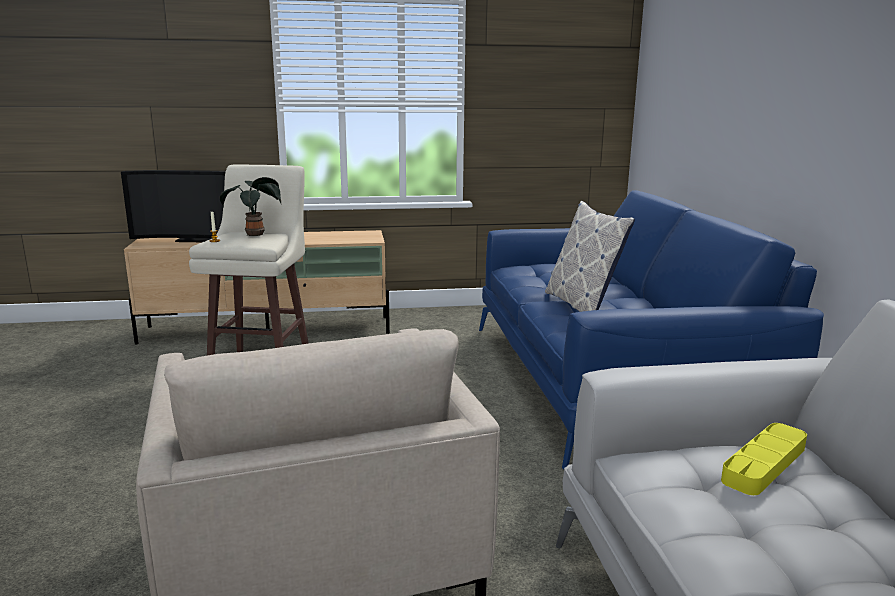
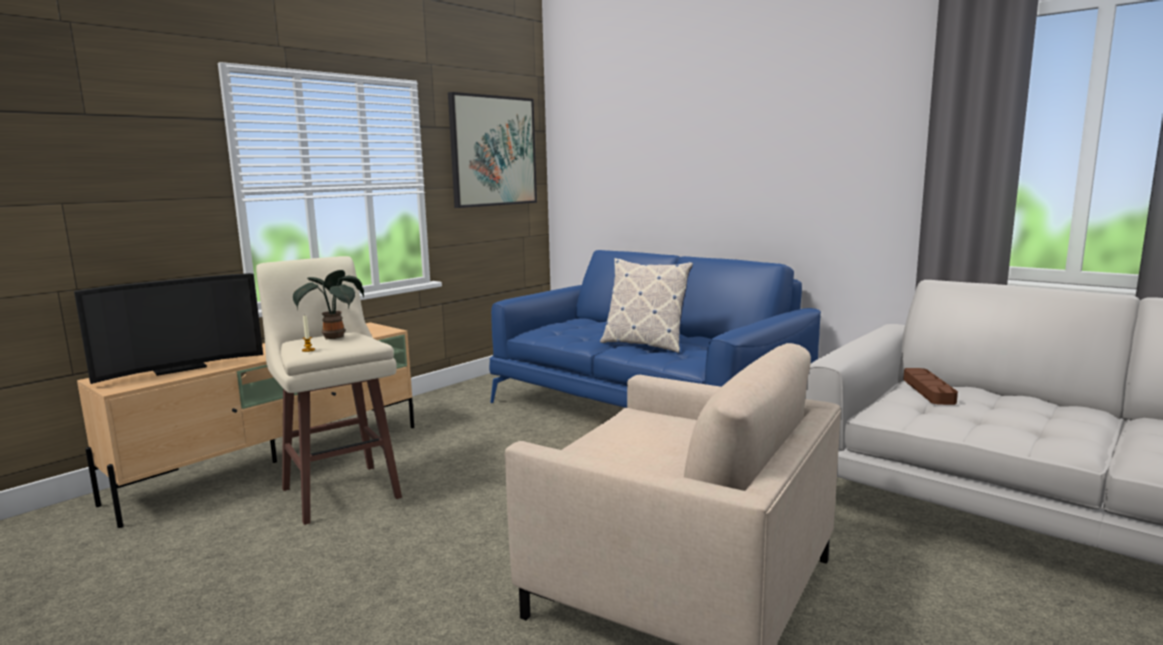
camera: 40 degrees left, 5 degrees down
(558, 70) = (493, 151): none -> picture
(764, 464) = (928, 390): yellow tray -> brown tray

